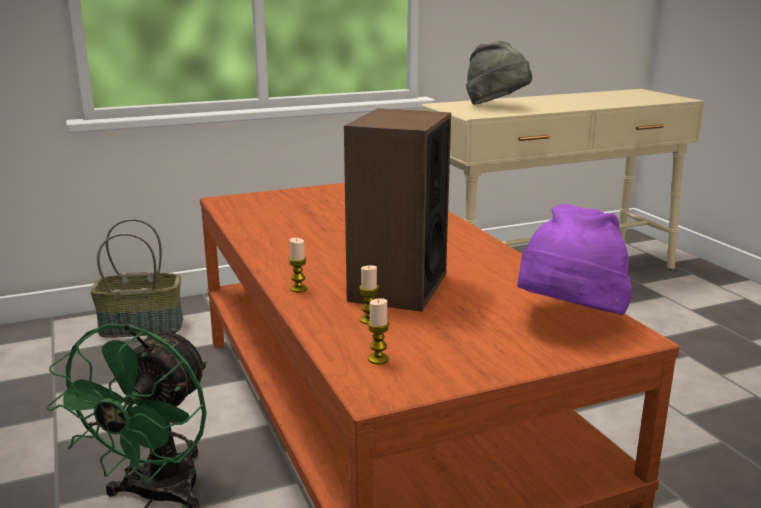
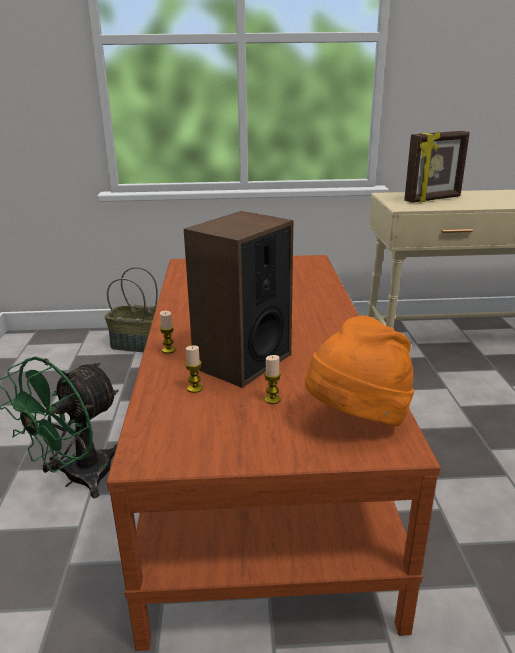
camera: 20 degrees right, 5 degrees up
(378, 359) = (170, 427): candle -> candle (272, 399)
(497, 106) = (433, 199): grey hat -> picture frame
(568, 320) = (356, 418): purple hat -> orange hat

